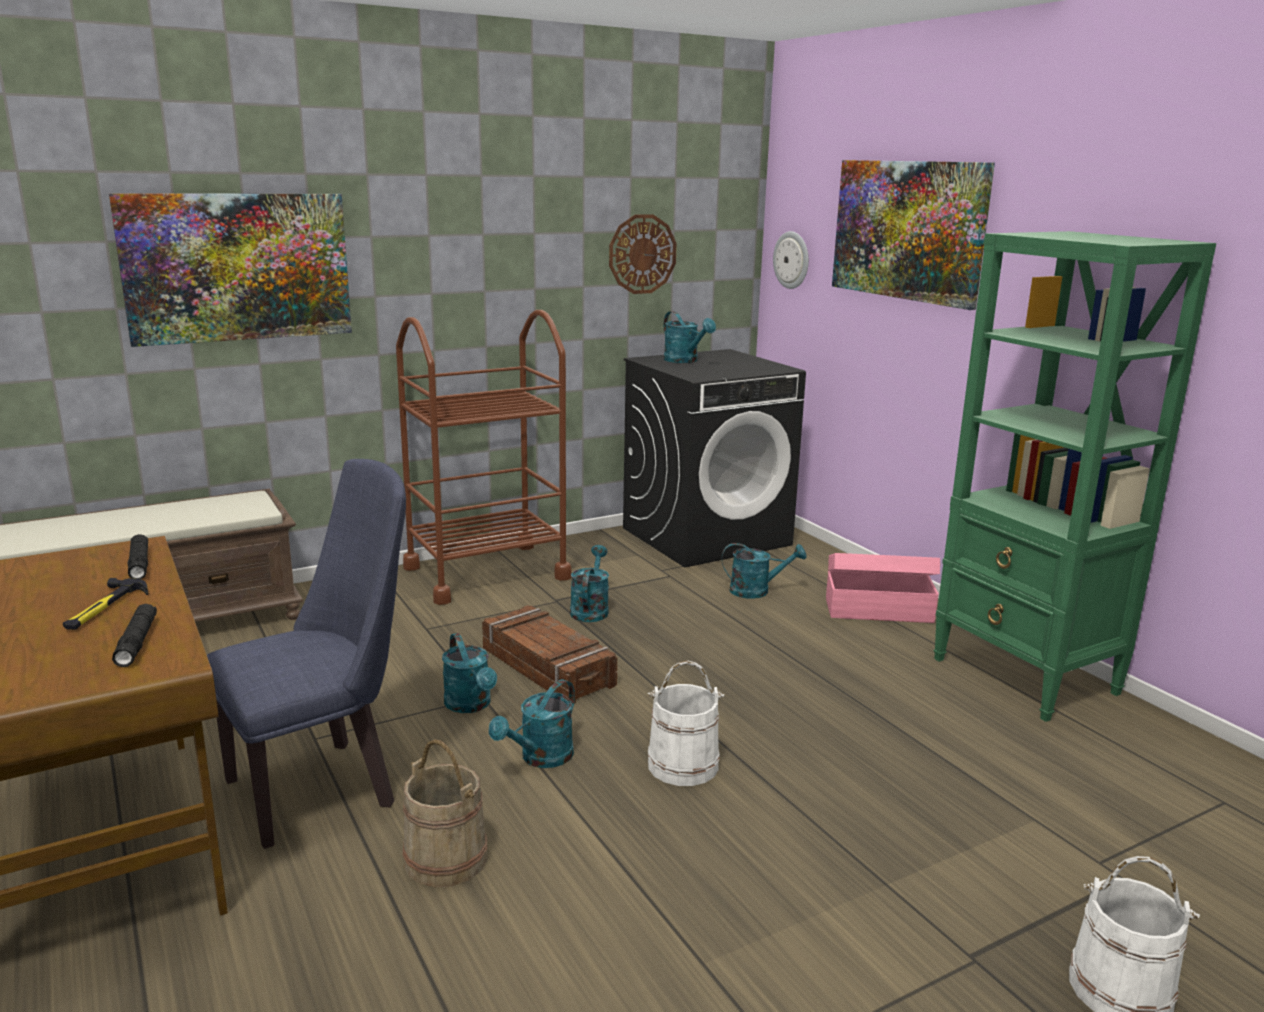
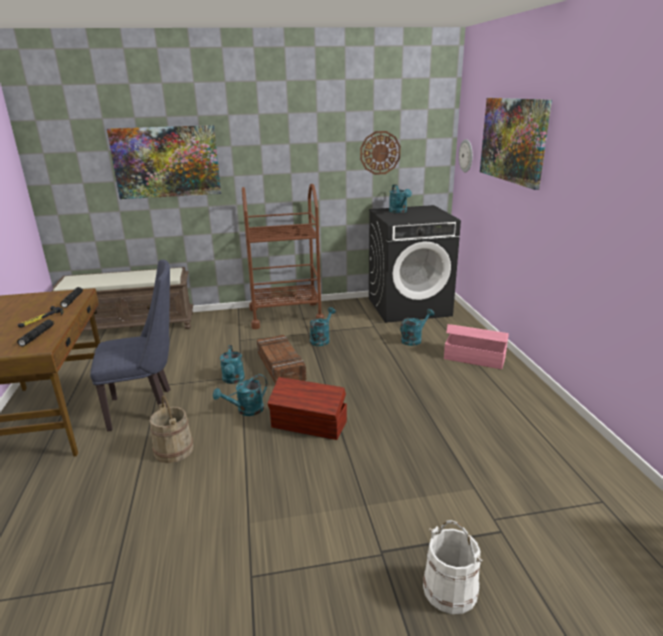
camera: 20 degrees right, 5 degrees up
(683, 765) = (309, 425): white bucket -> brown storage box
(757, 591) = (414, 339): turquoise watering can -> turquoise watering can turned 60 degrees counterclockwise
(1025, 677) = (533, 407): green bookcase -> none

